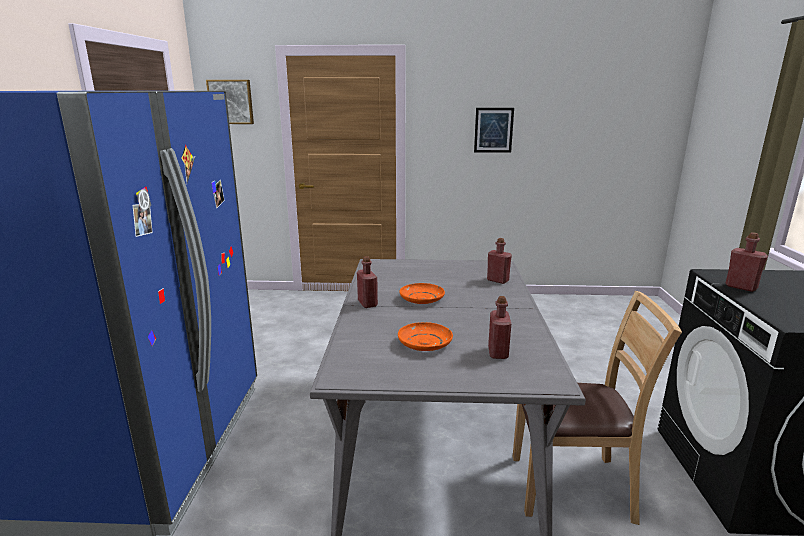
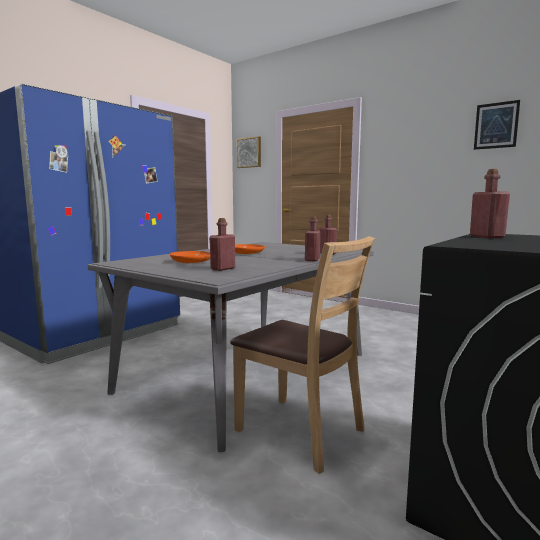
camera: 35 degrees right, 10 degrees down
(367, 303) = (209, 251): red bottle -> red bottle (312, 260)
(493, 130) = (433, 160): picture -> picture (496, 125)

